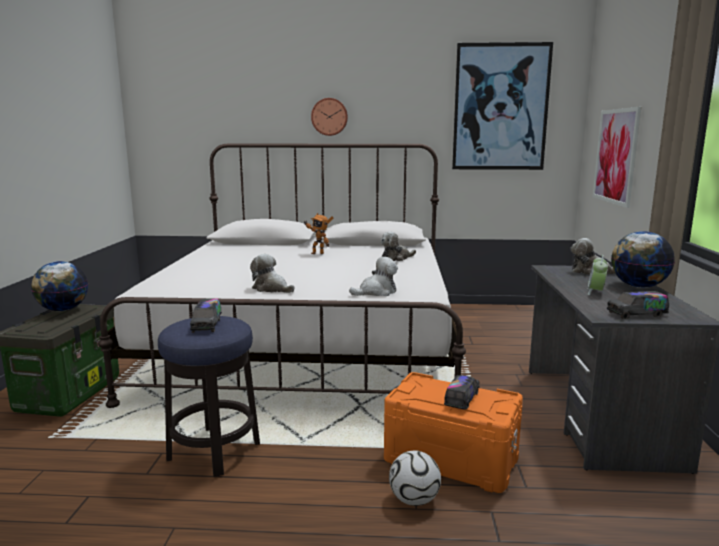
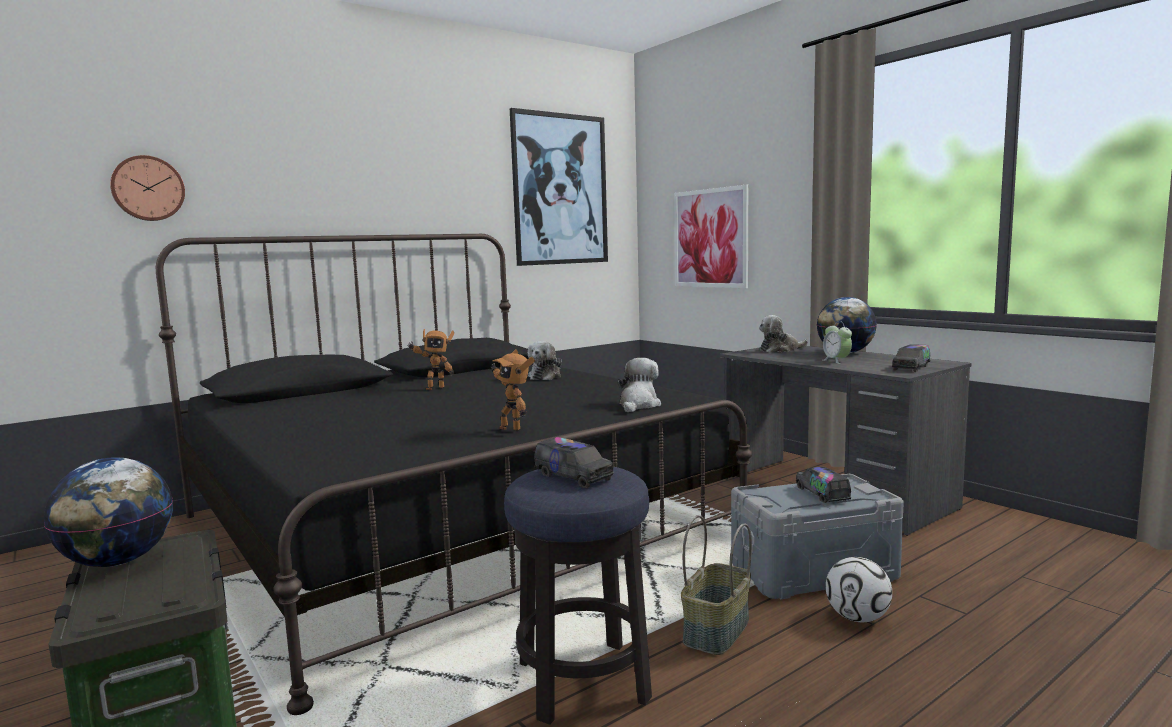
camera: 40 degrees left, 5 degrees down
(271, 289) = (512, 428): plush toy -> toy robot
(308, 344) = (447, 525): white bed -> black bed
(319, 462) = (717, 631): none -> basket
(329, 117) = (355, 196): wall clock -> wall clock (148, 188)
(450, 459) = (814, 572): orange storage box -> grey storage box

